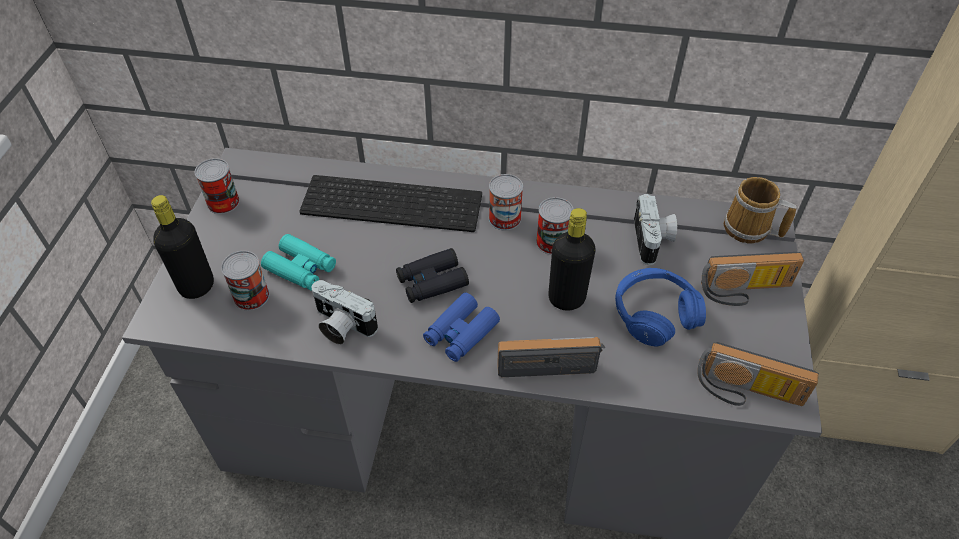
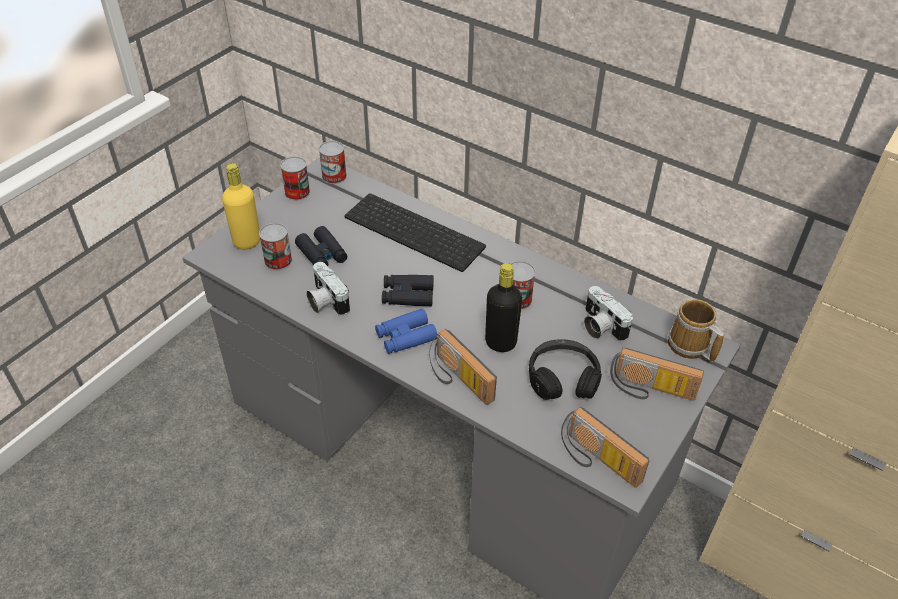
camera: 25 degrees right, 5 degrees down
(197, 286) = (247, 242): black bottle -> yellow bottle
(301, 268) = (322, 254): turquoise binoculars -> black binoculars
(504, 218) = (492, 270): can -> can (334, 176)
(549, 361) = (457, 380): radio -> radio turned 150 degrees counterclockwise
(653, 240) = (600, 326): camera -> camera turned 120 degrees clockwise
(654, 313) = (562, 378): blue headphones -> black headphones

